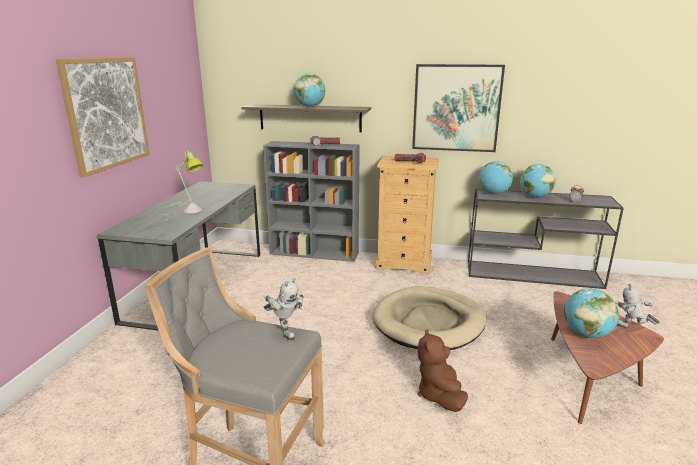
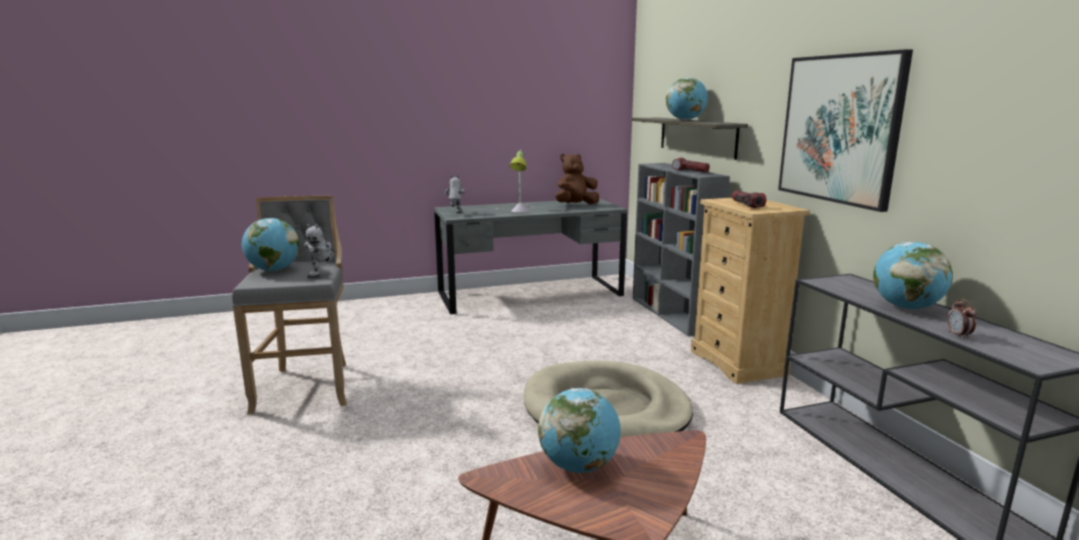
camera: 60 degrees right, 5 degrees down
(106, 113) = (471, 108): picture -> none
(439, 395) = (458, 446): brown plush toy -> brown plush toy (575, 205)
(494, 193) = (851, 284): globe -> globe (273, 270)
(630, 330) = (642, 508): toy robot -> toy robot (455, 213)

